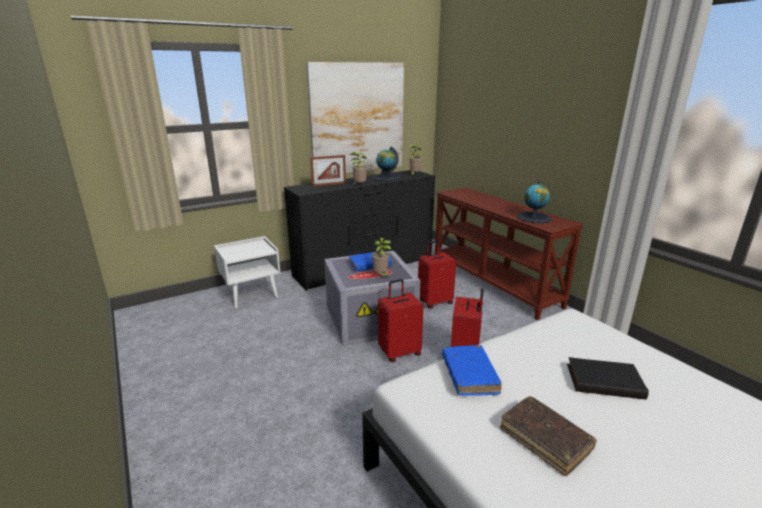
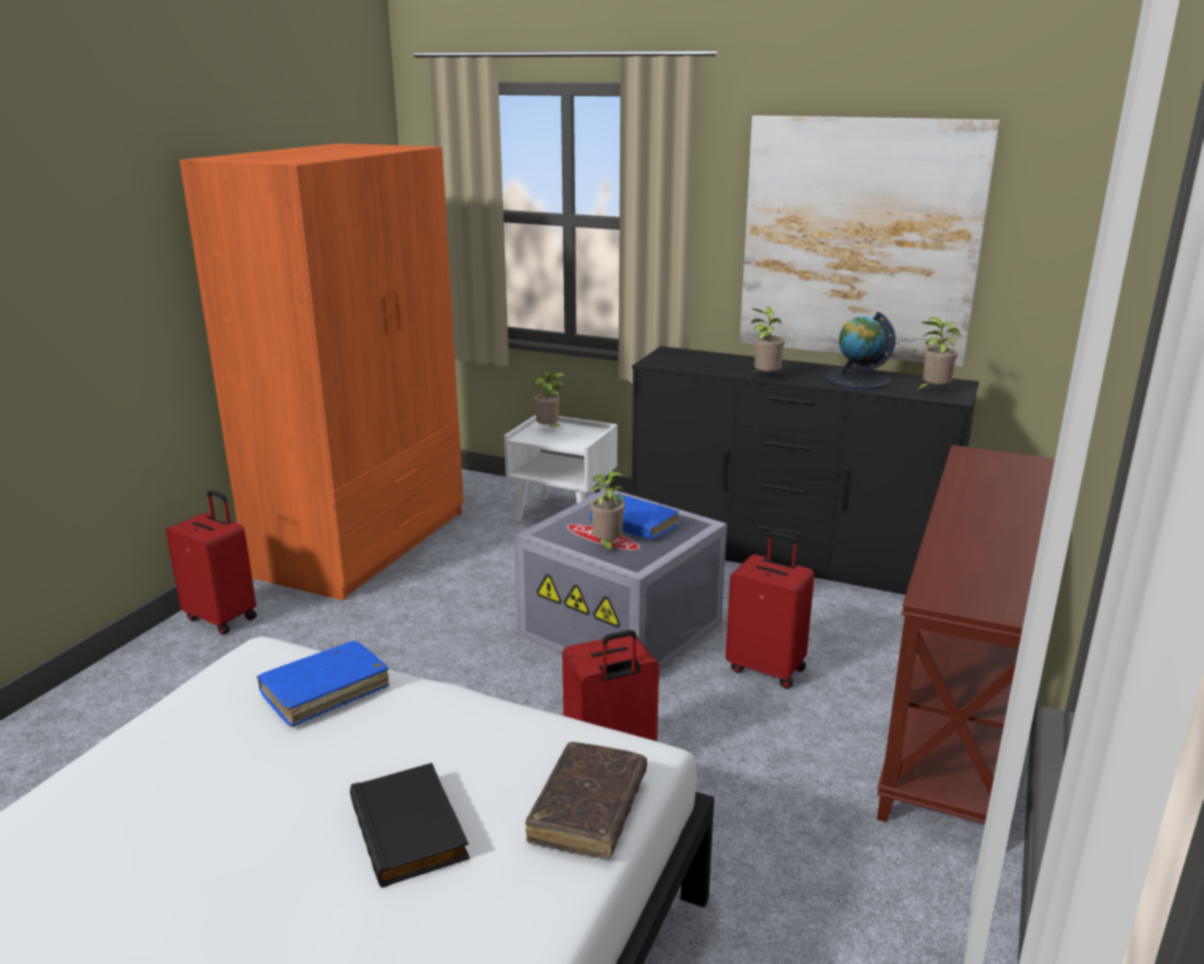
camera: 55 degrees right, 0 degrees up
(173, 361) = (363, 543): none -> orange wardrobe
(235, 250) = (549, 429): none -> potted plant
(329, 184) = (728, 362): picture frame -> none
(399, 352) = (557, 691): red suitcase -> red suitcase (222, 617)
(534, 217) = (973, 567): globe -> none
(545, 439) = (203, 792): brown book -> brown book (588, 810)

